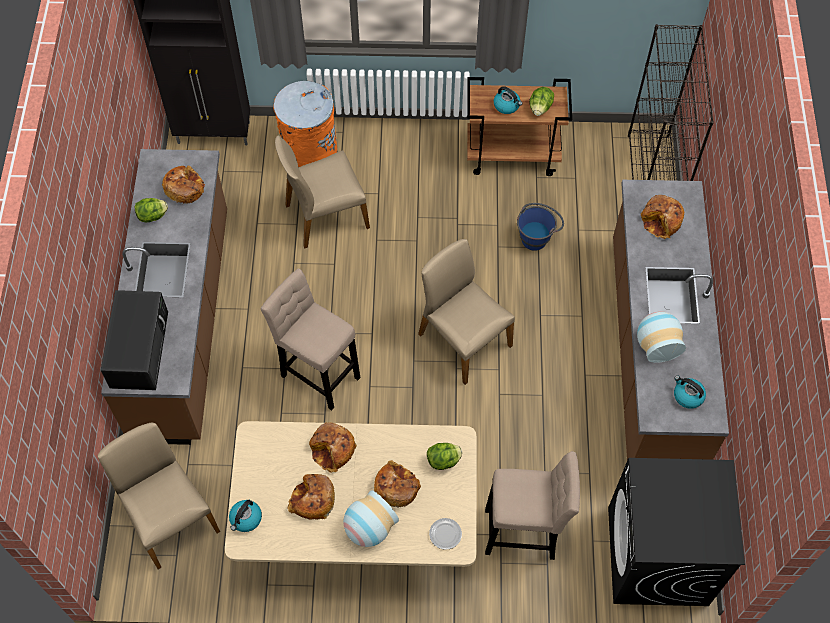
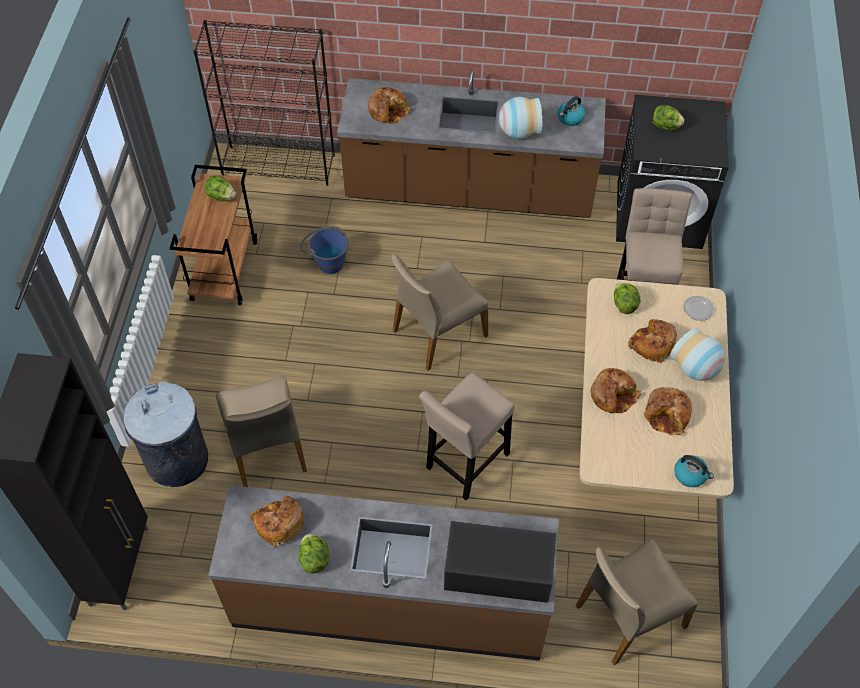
camera: 85 degrees left, 5 degrees down
(310, 153) = (176, 460): orange trash can -> grey trash can
(507, 105) = (211, 223): kettle -> none
(687, 493) = (665, 126): none -> lettuce

